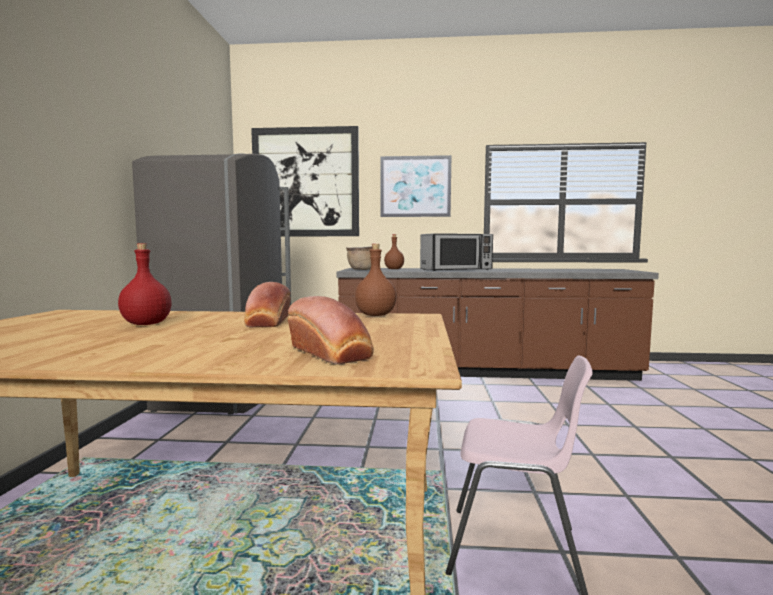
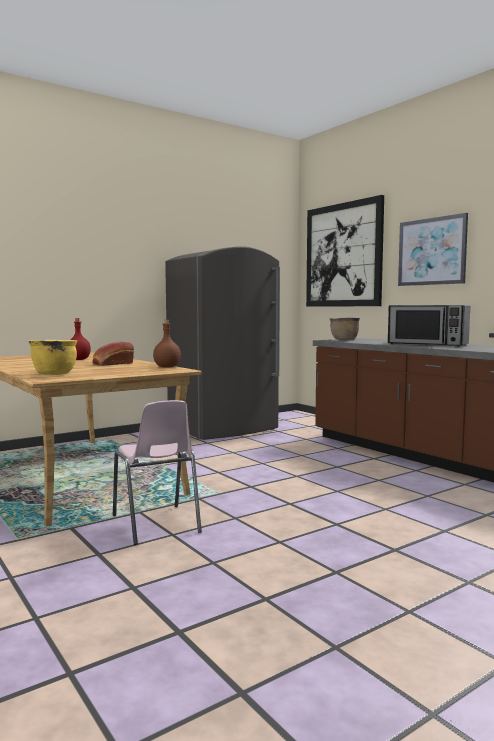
camera: 50 degrees right, 0 degrees up
(331, 353) = (54, 374): bread -> yellow cooking pot
(394, 269) = (378, 341): brown bottle -> none

